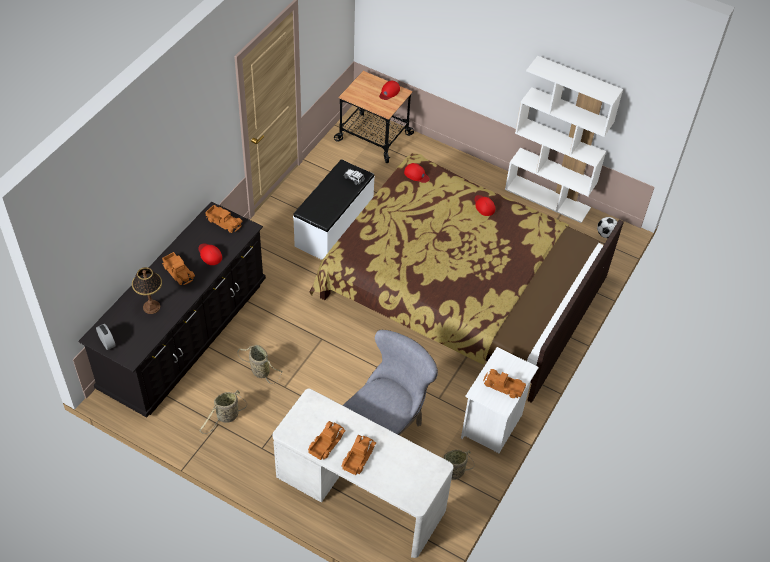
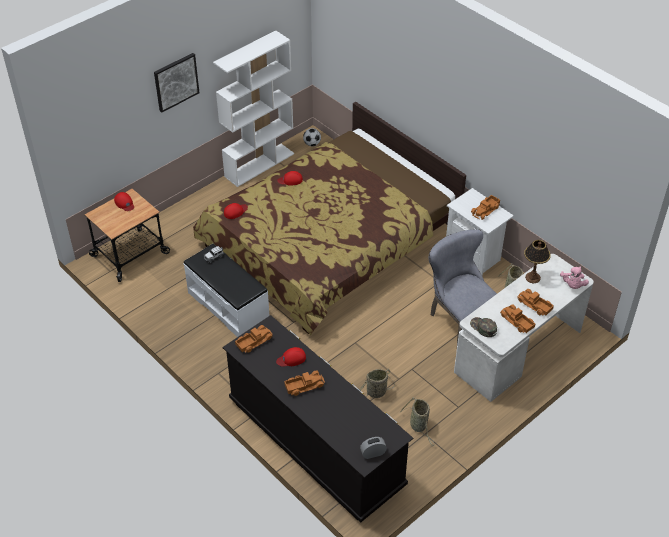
camera: 70 degrees left, 5 degrees down
(151, 307) = (340, 412): table lamp -> table lamp (532, 277)
(306, 411) = (483, 328): none -> green cap
(405, 493) = (572, 285): none -> pink plush toy
(492, 39) = (176, 82): none -> picture

